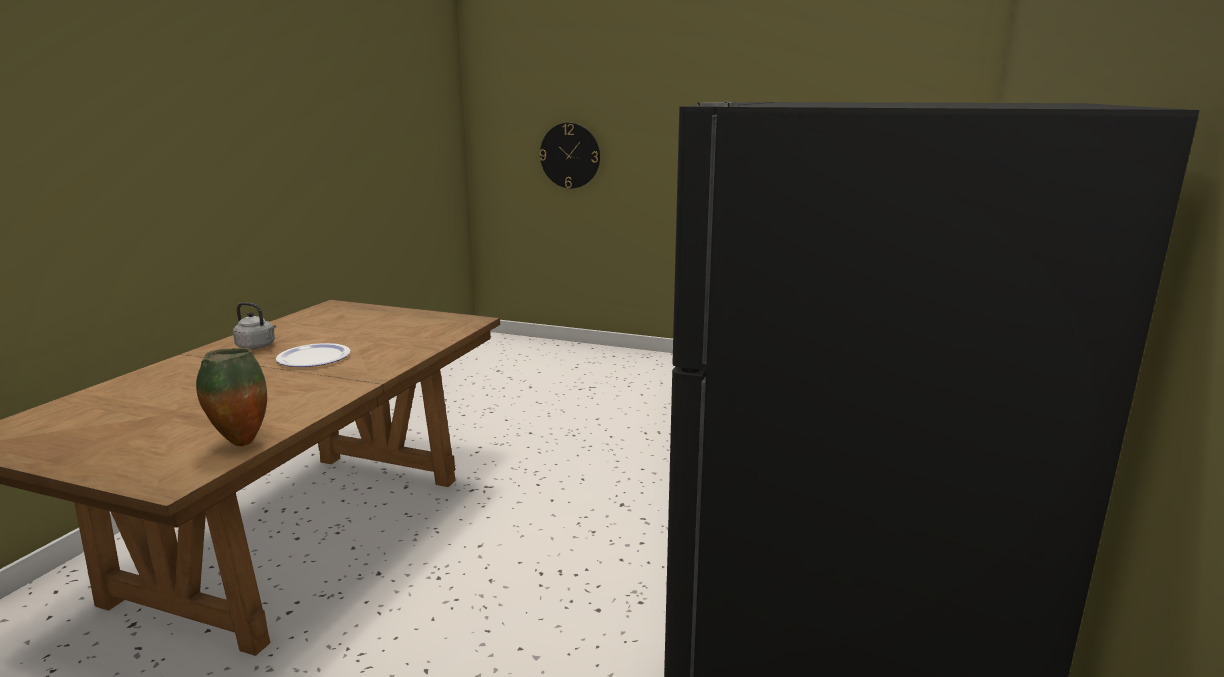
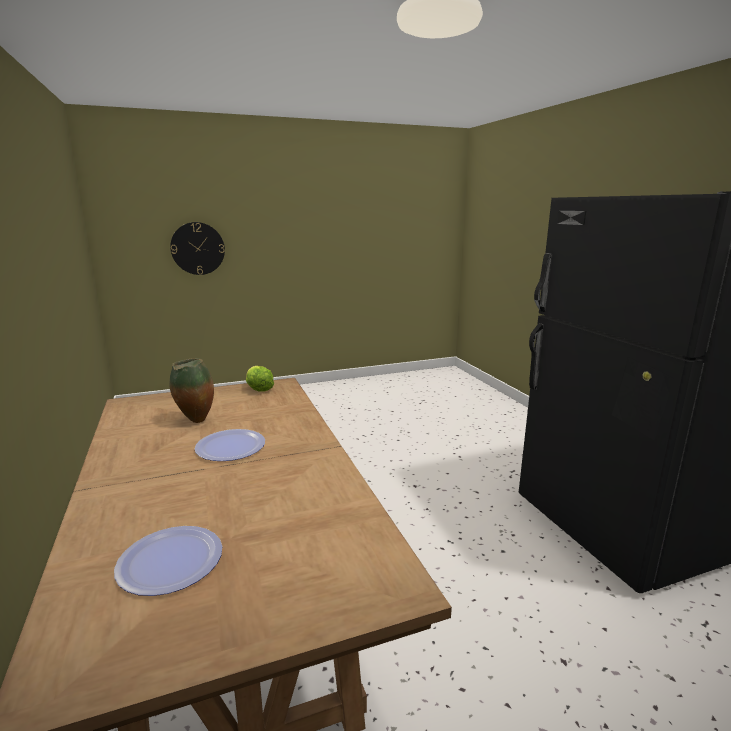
camera: 40 degrees left, 0 degrees up
(126, 410) = (170, 561): none -> plate
(240, 442) = (363, 531): vase -> vase (195, 421)
(257, 346) = (148, 456): grey kettle -> none
(445, 319) = (258, 388): none -> lettuce

